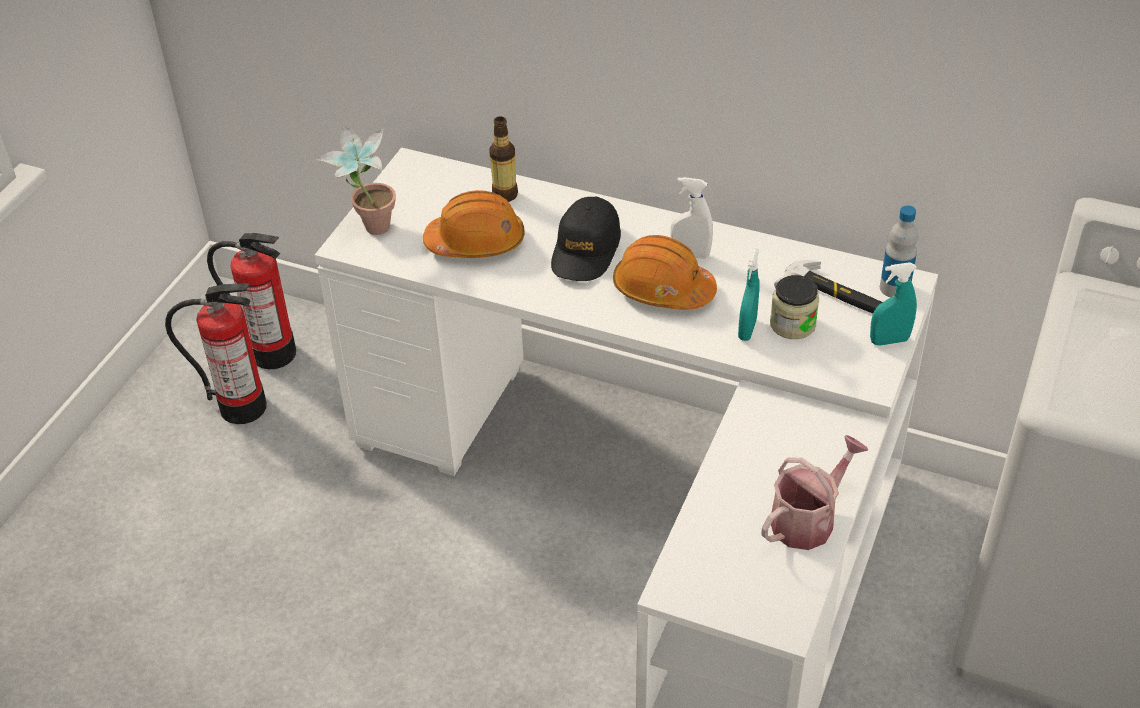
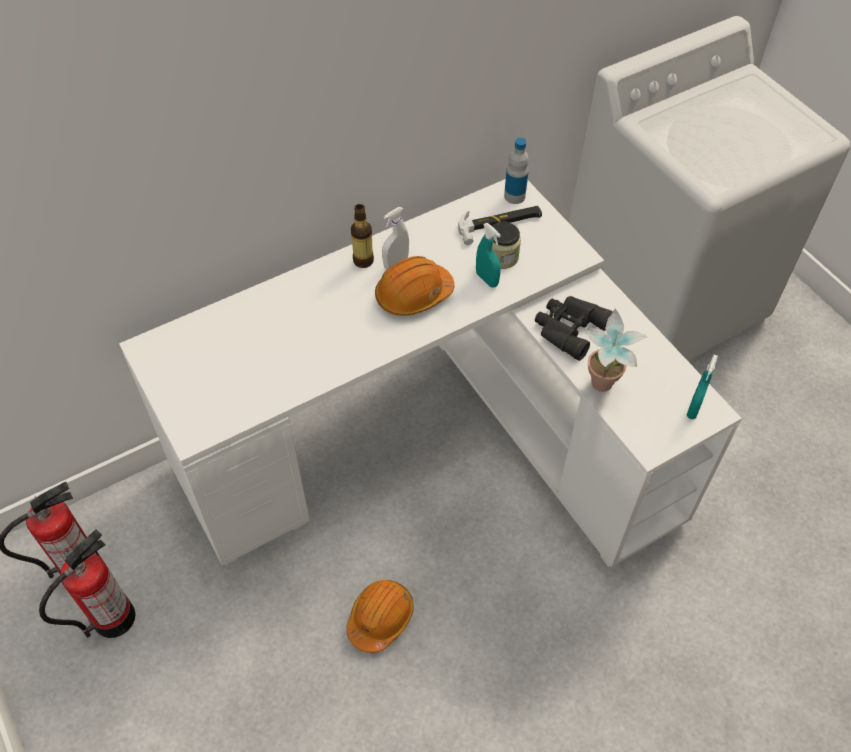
camera: 55 degrees left, 10 degrees up
(368, 230) = (190, 413): potted plant -> potted plant (601, 390)
(476, 242) = (269, 360): orange hard hat -> orange hard hat (380, 618)
(505, 195) = (238, 317): bottle -> bottle (363, 261)
(586, 250) = (338, 309): black cap -> none
(766, 436) = (568, 328): none -> black binoculars
(808, 519) = (646, 351): watering can -> none
(889, 340) = (553, 226): turquoise spray bottle -> turquoise spray bottle (693, 408)

